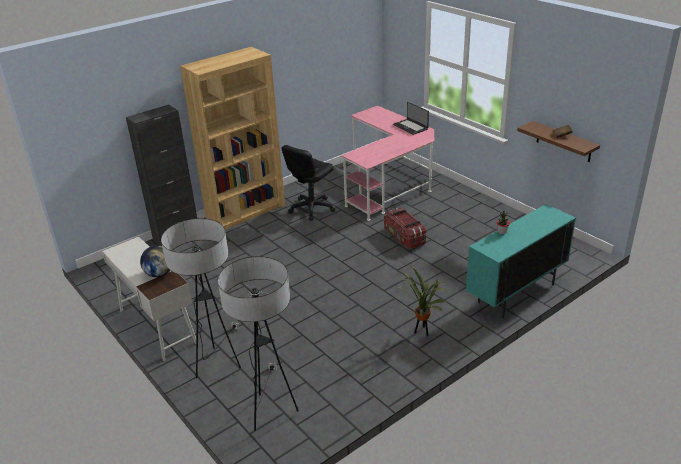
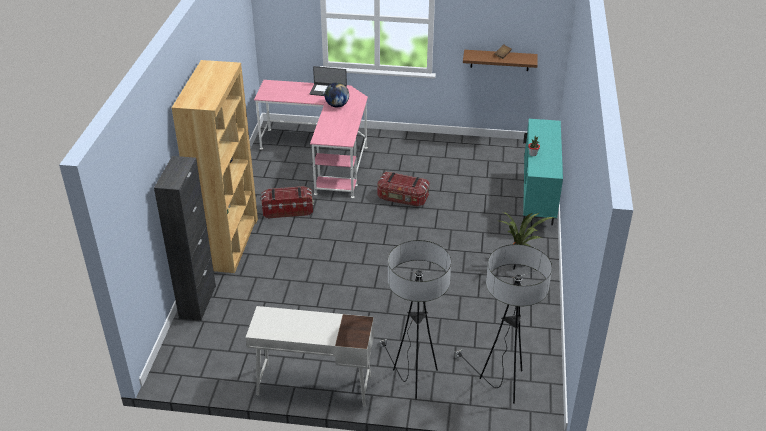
camera: 45 degrees left, 5 degrees up
(159, 274) = (337, 324): globe -> globe (337, 105)
(311, 208) = (287, 210): black office chair -> storage box

